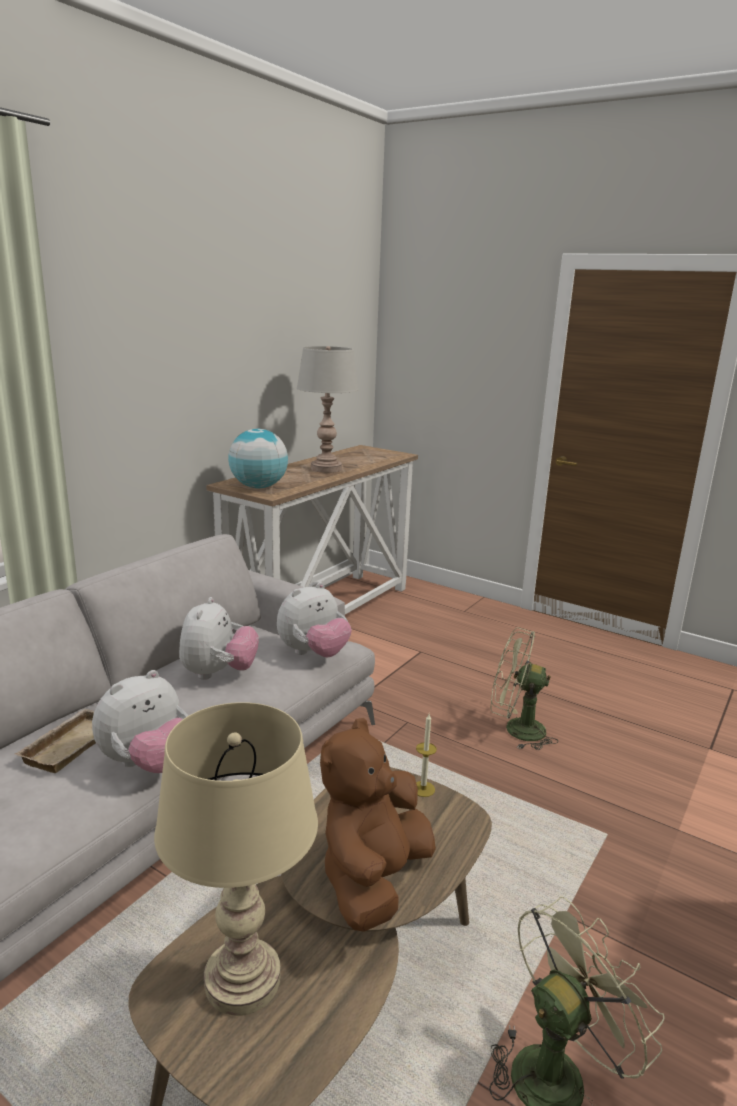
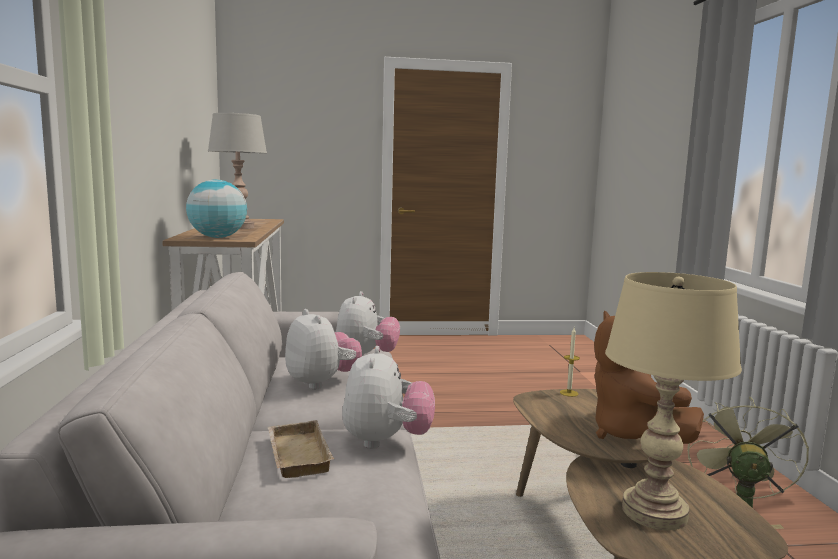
camera: 40 degrees left, 10 degrees down
(515, 730) = (479, 394): green fan -> none

